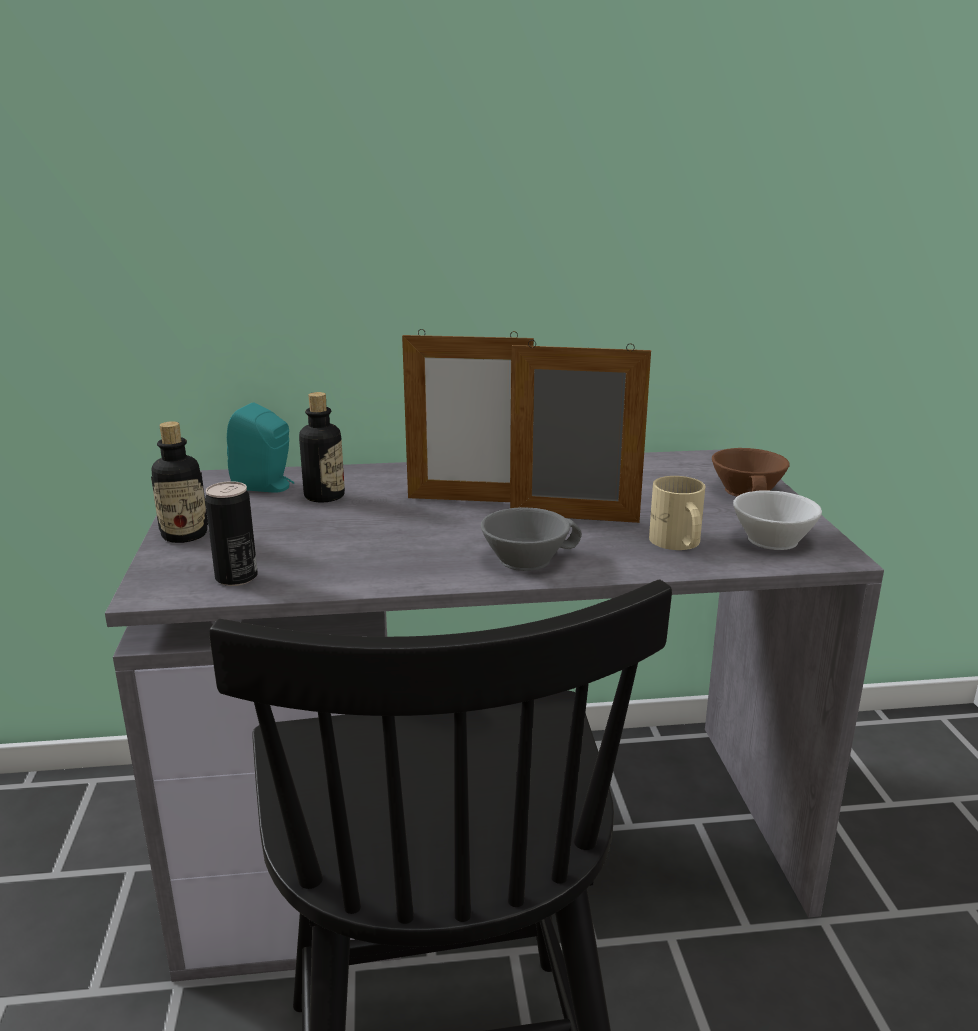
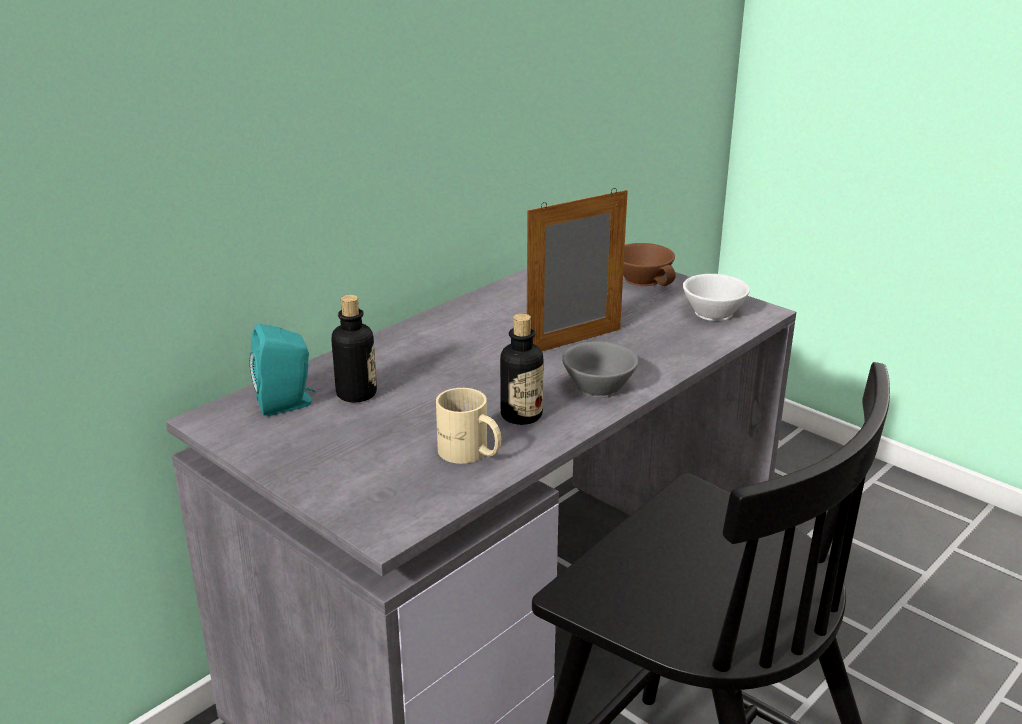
camera: 40 degrees left, 5 degrees up
(184, 535) = (308, 475): bottle -> bottle (521, 415)
(236, 577) = (428, 489): can -> none
(469, 500) = (476, 354): picture frame -> none
(677, 544) = (667, 337): beige mug -> beige mug (469, 454)

